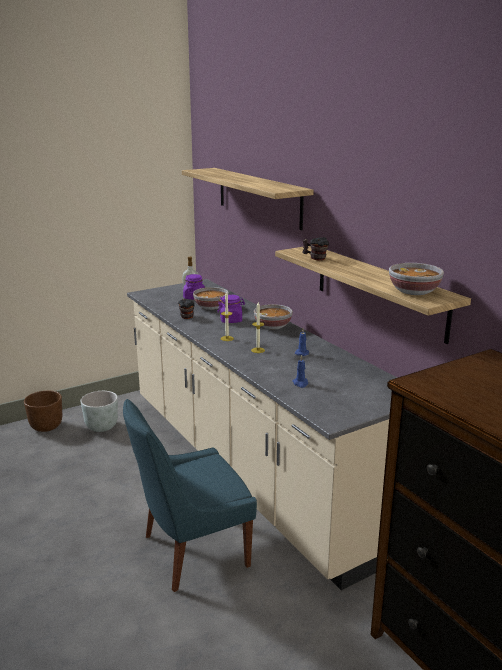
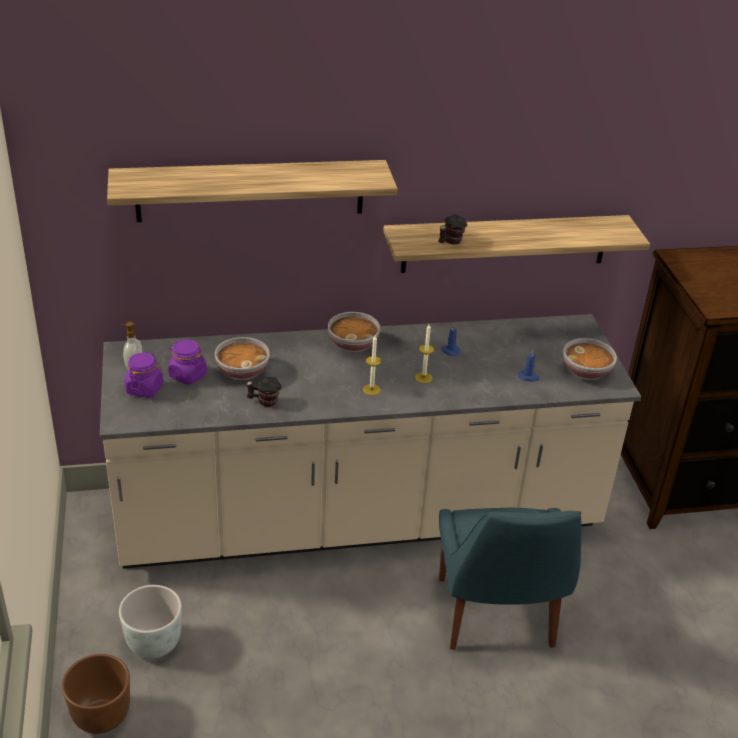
camera: 70 degrees left, 15 degrees up
(231, 320) = (309, 369): purple jar -> purple jar (144, 389)
(414, 291) = (600, 232): bowl -> bowl (586, 372)

